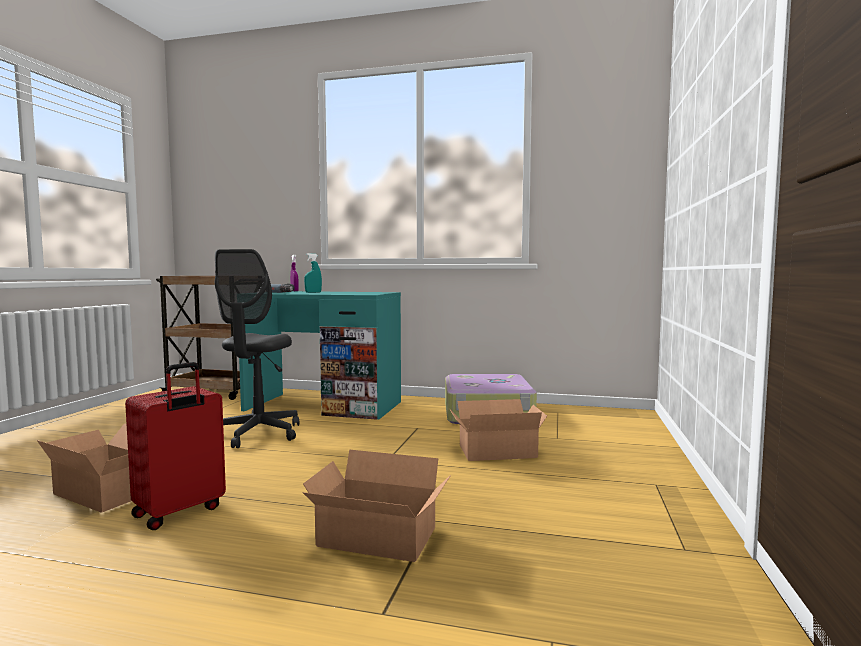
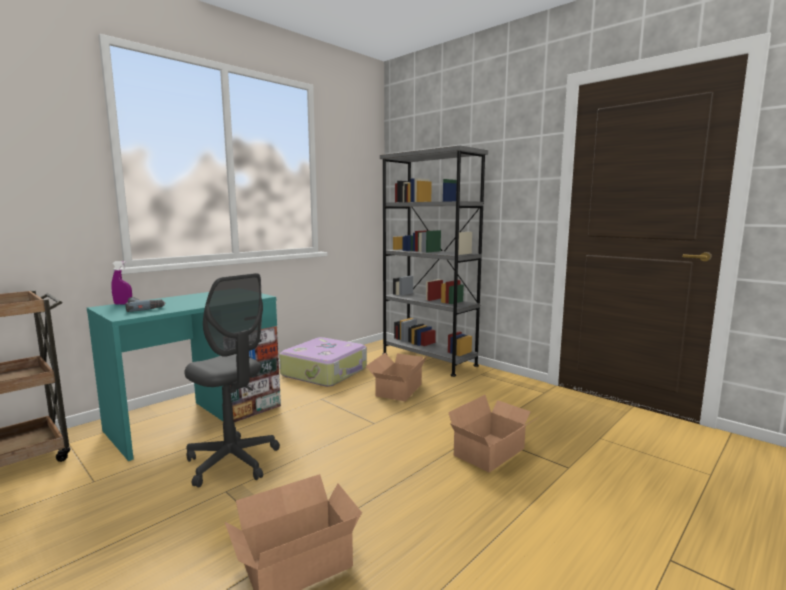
camera: 60 degrees left, 5 degrees up
(179, 512) = (391, 521): red suitcase -> none
(313, 292) = (183, 303): turquoise spray bottle -> none
(635, 444) = (428, 360): none -> grey bookcase

